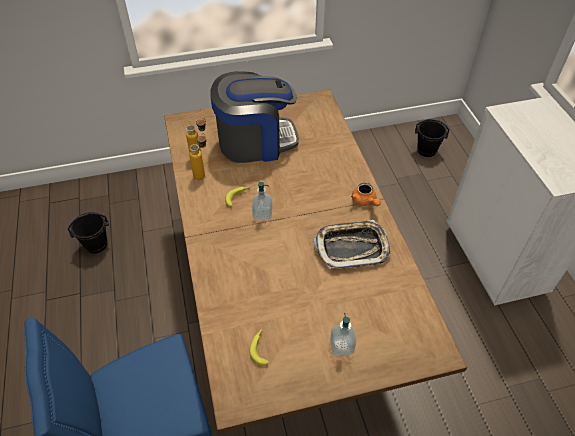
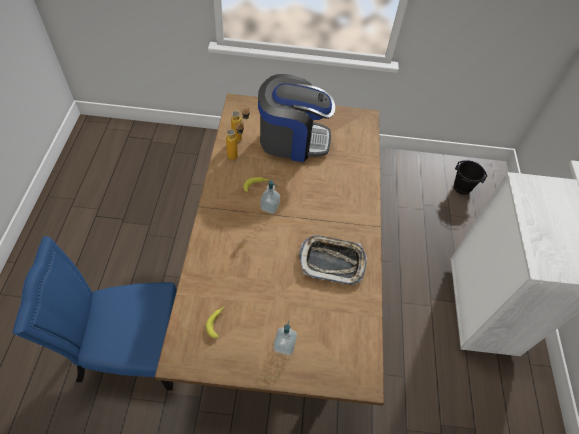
camera: 15 degrees right, 5 degrees up
(96, 244) = (150, 183): black bucket -> none
(365, 201) = (362, 224): orange teapot -> none

